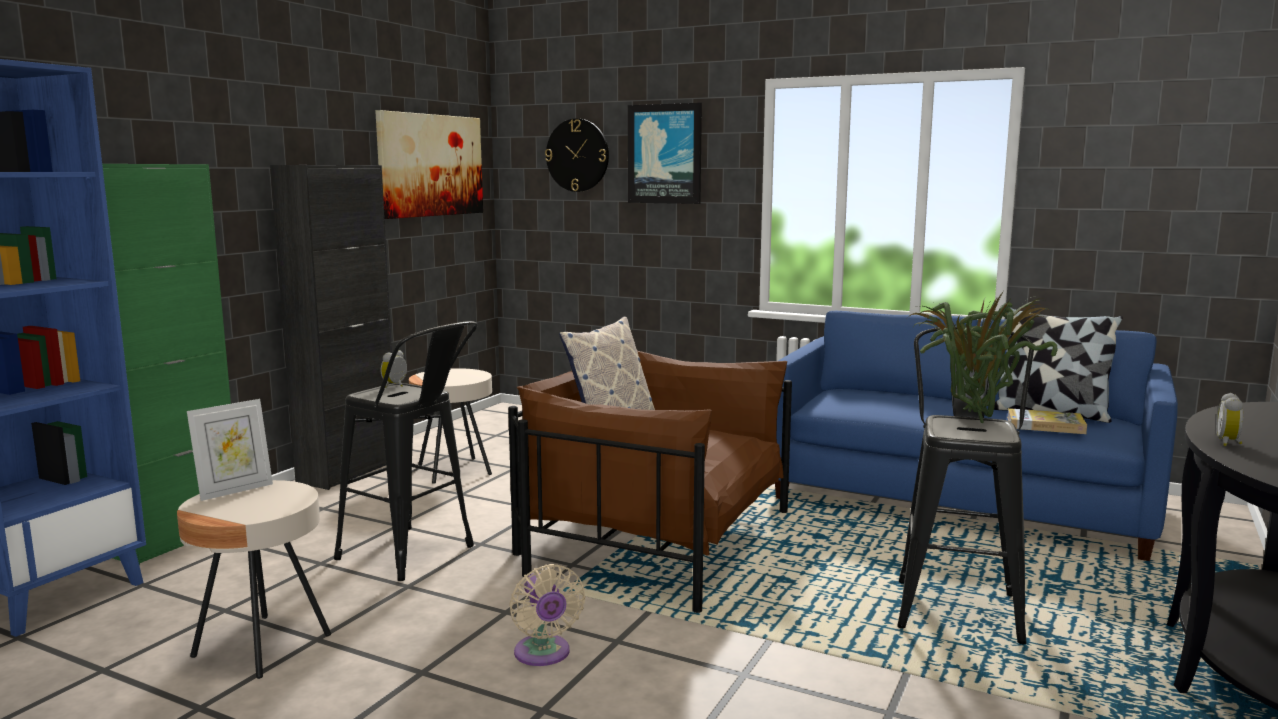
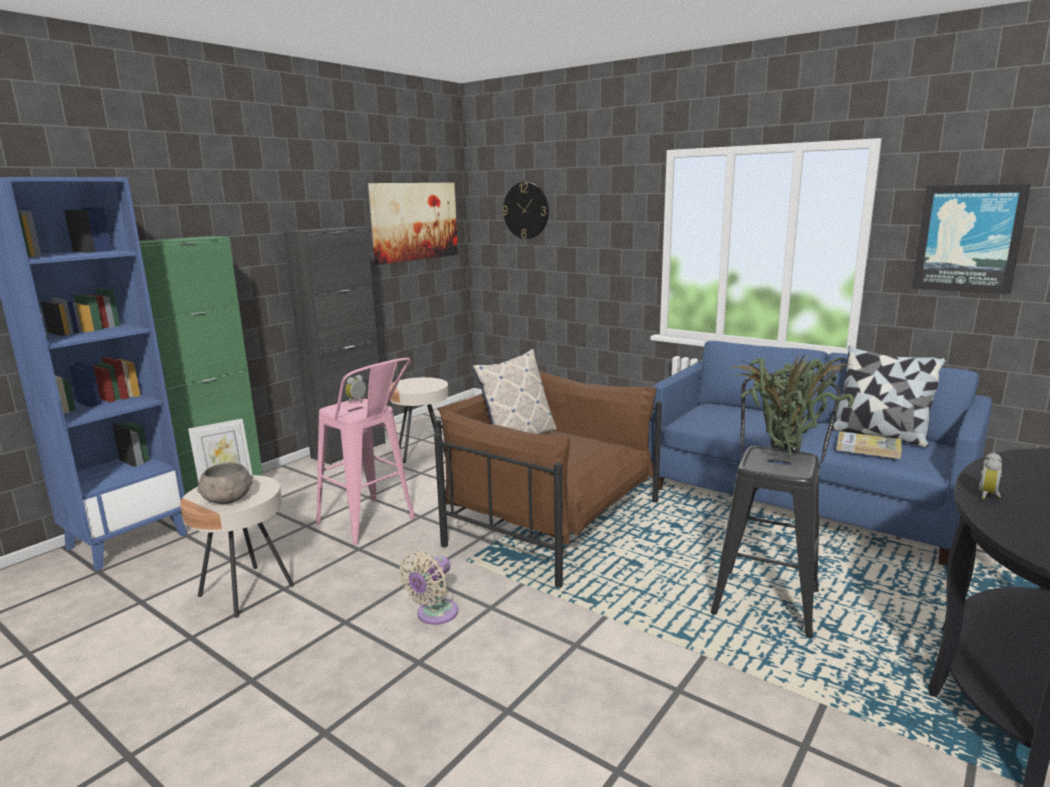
camera: 10 degrees right, 5 degrees up
(248, 509) = (227, 500): none -> grey bowl
(415, 556) = (371, 524): black stool -> pink stool
(543, 655) = (434, 614): beige fan -> beige fan turned 45 degrees clockwise
(665, 154) = (590, 210): picture -> picture (968, 238)

